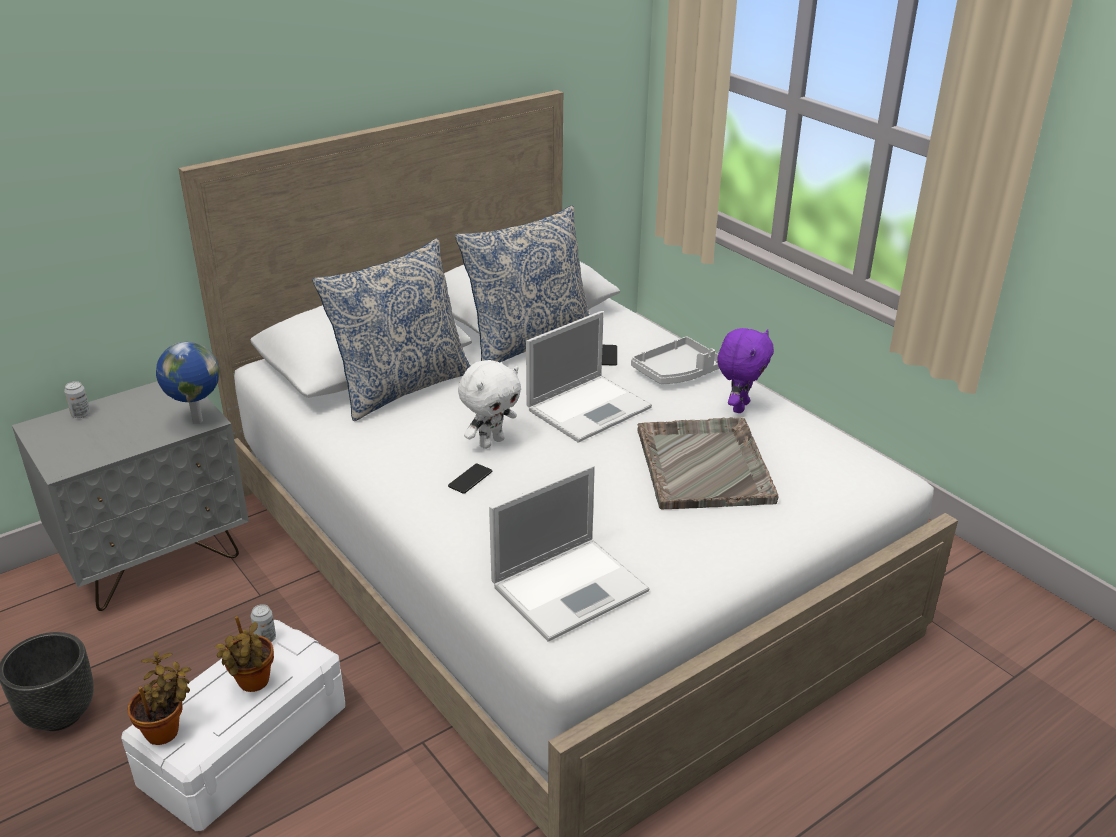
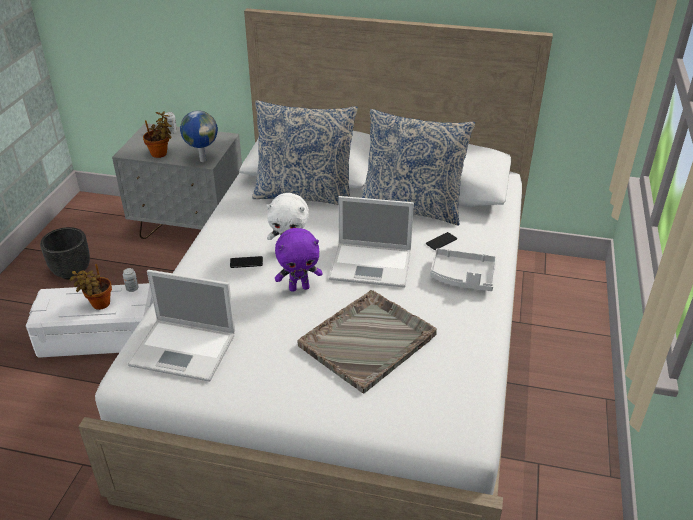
camera: 50 degrees right, 5 degrees up
(166, 731) = (48, 300): potted plant -> potted plant (161, 154)
(739, 406) = (459, 322): purple plush toy -> purple plush toy (299, 287)

